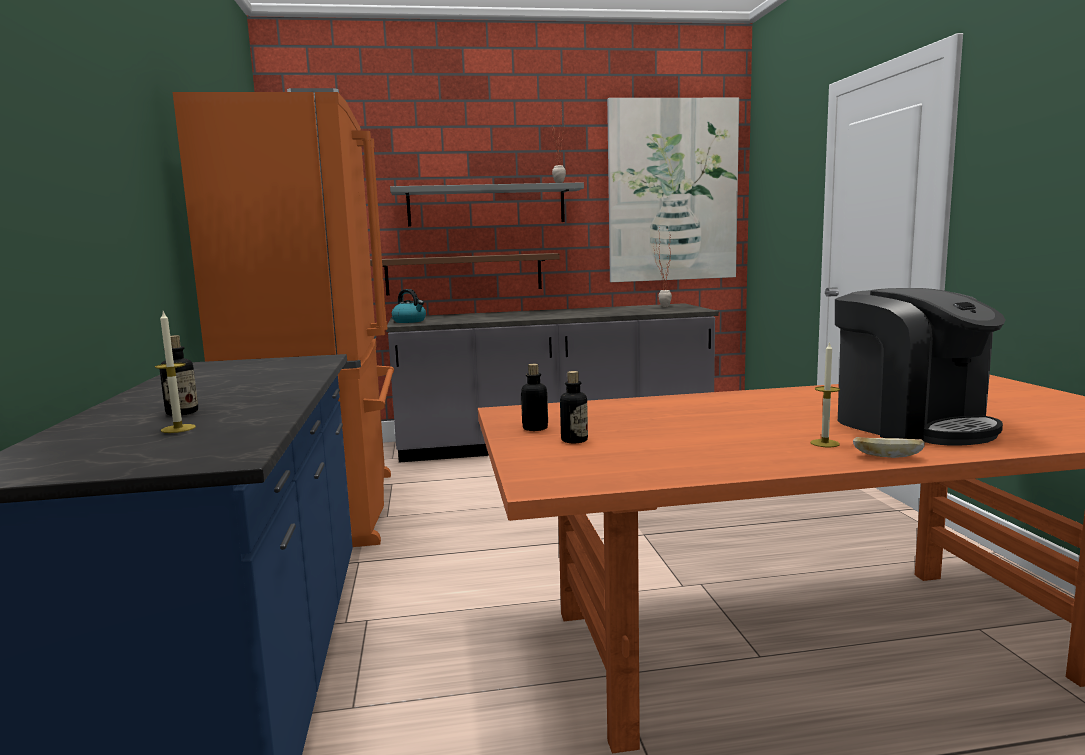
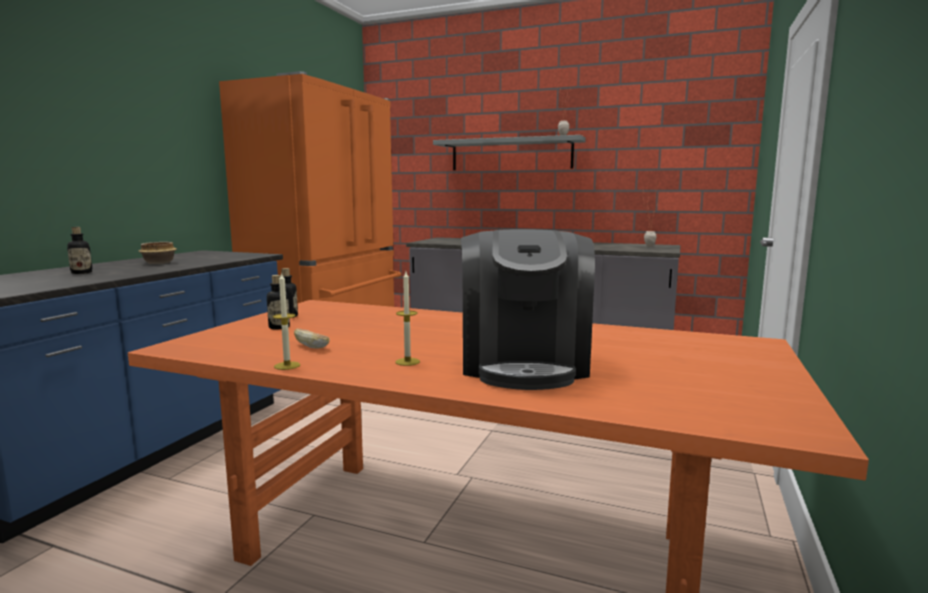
camera: 30 degrees right, 0 degrees up
(178, 429) = (45, 279): candle -> candle (287, 365)
(228, 384) = (160, 262): none -> bowl
(410, 321) = (432, 241): kettle -> none
(464, 274) = (491, 208): brown shelf -> none
(672, 191) = (676, 141): picture -> none
(887, 457) = (409, 380): bread -> bread (312, 347)

